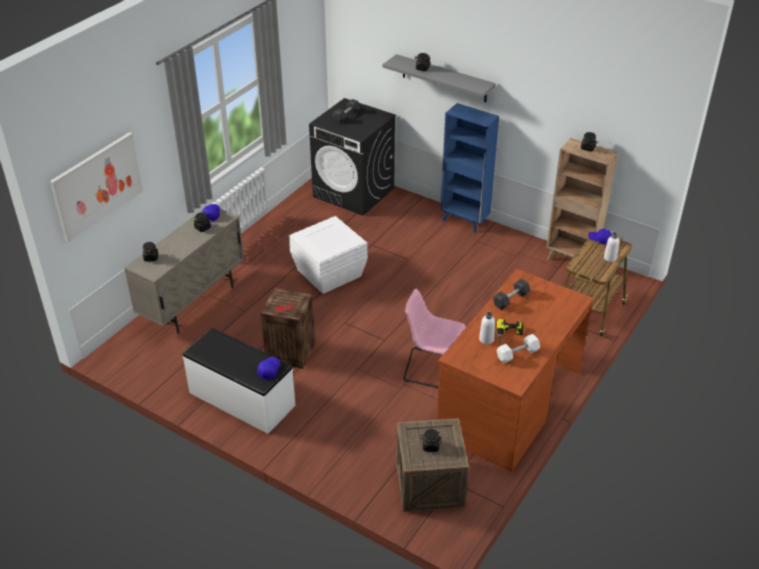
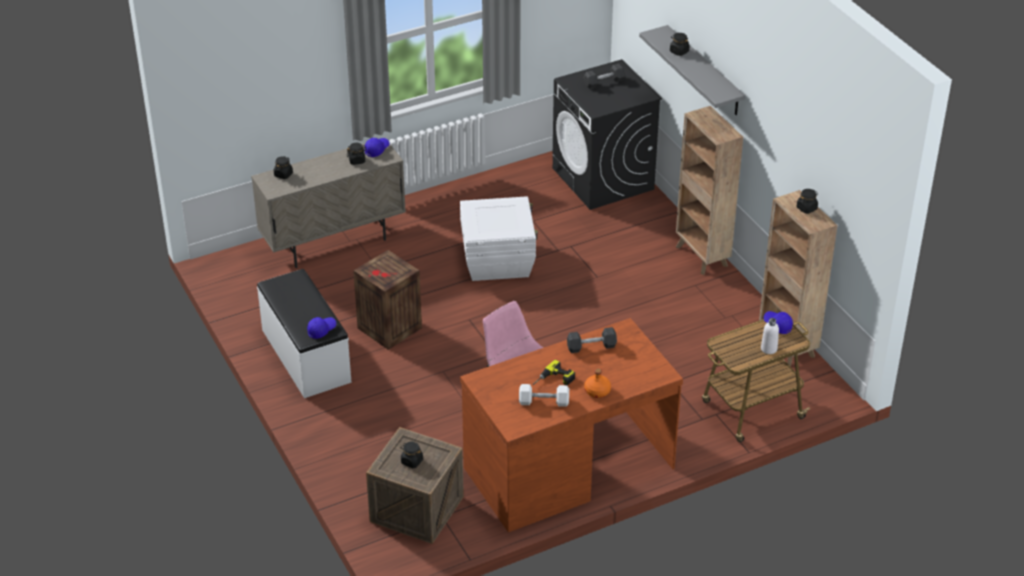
camera: 30 degrees right, 0 degrees up
(97, 185) = (238, 80): picture -> none
(464, 221) = (702, 257): blue bookcase -> brown bookcase
(486, 339) = (526, 375): white bottle -> none
(547, 331) = (597, 391): none -> orange bottle

